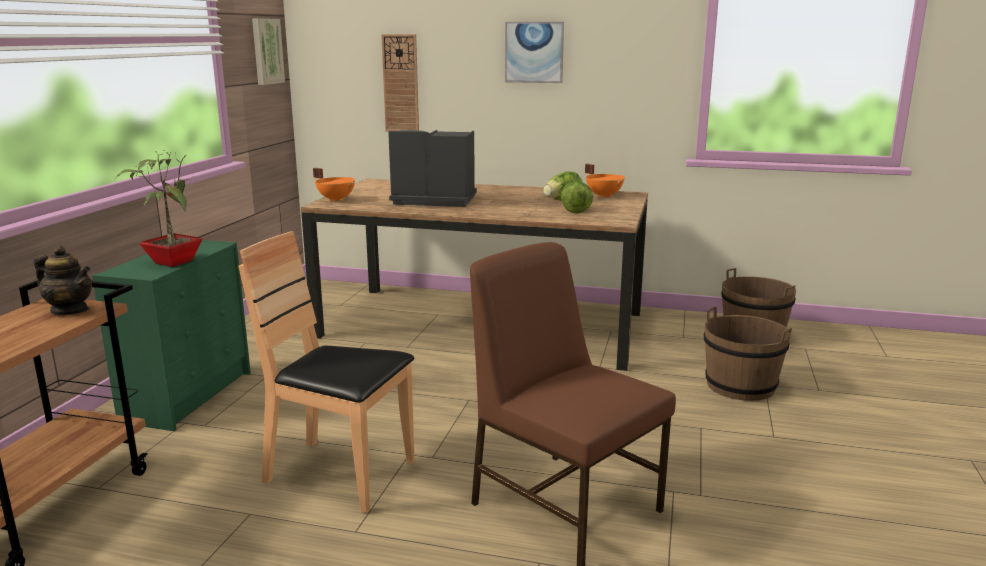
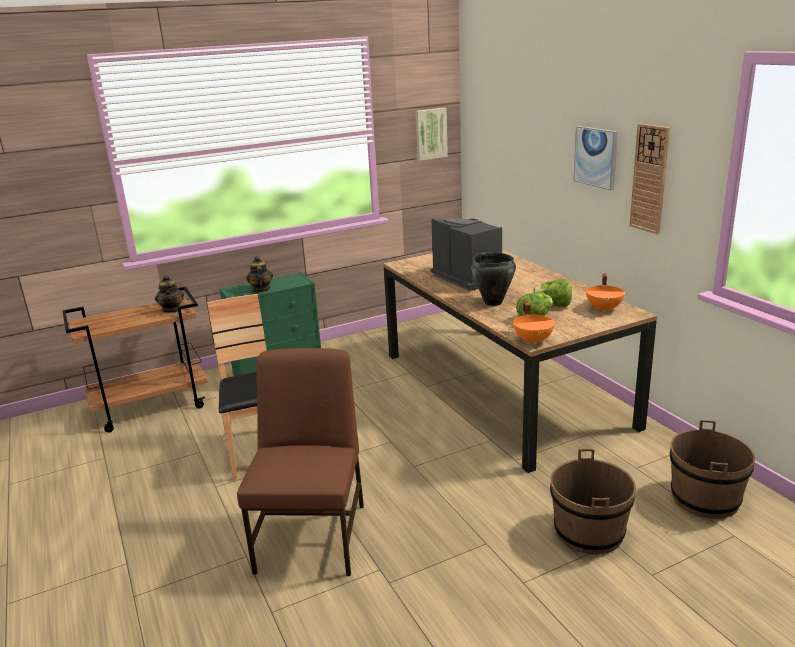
camera: 50 degrees right, 5 degrees up
(172, 262) = (261, 289): potted plant -> teapot
(336, 199) = (416, 261): orange cooking pot -> orange cooking pot (533, 340)
(401, 83) = (515, 168): wall clock -> wall clock (649, 179)
(509, 209) = (493, 302): none -> black cooking pot

